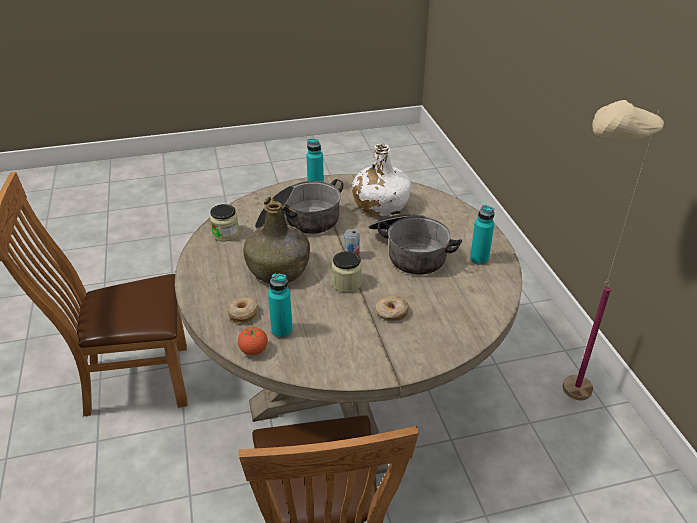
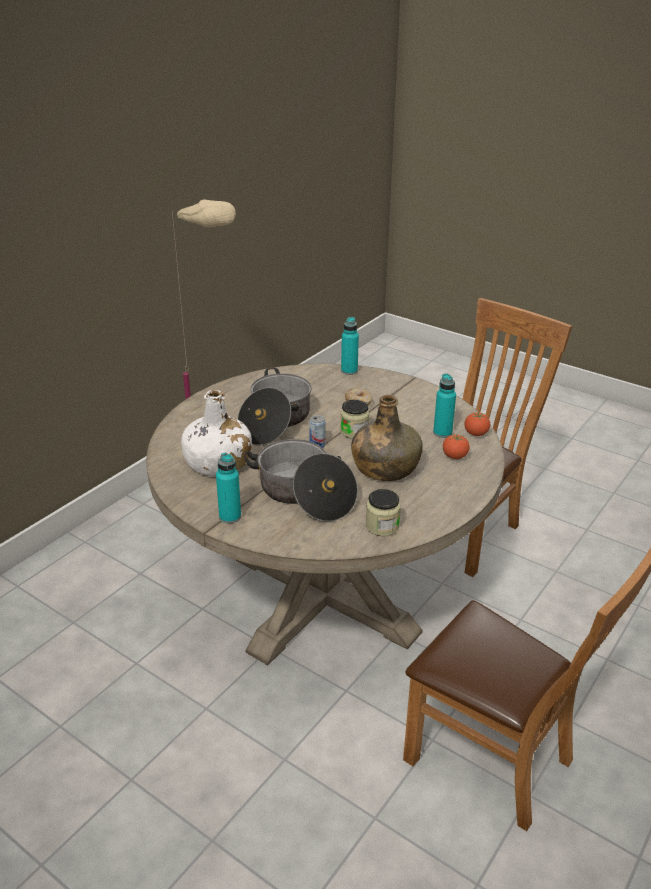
camera: 130 degrees left, 5 degrees down
(243, 314) = (454, 457): donut -> tomato
(479, 259) = (245, 392): turquoise bottle -> turquoise bottle (349, 371)

